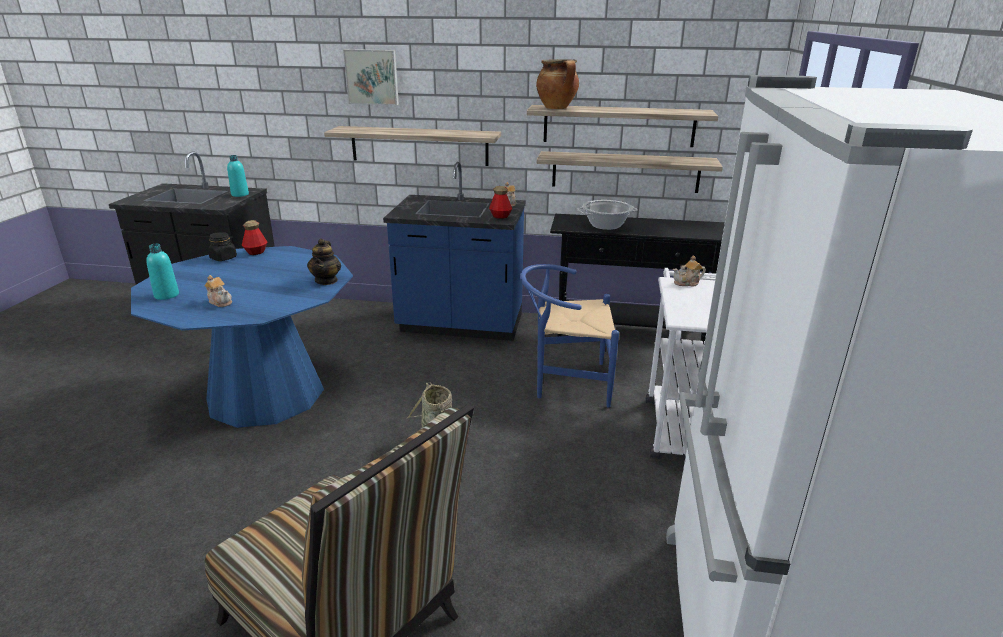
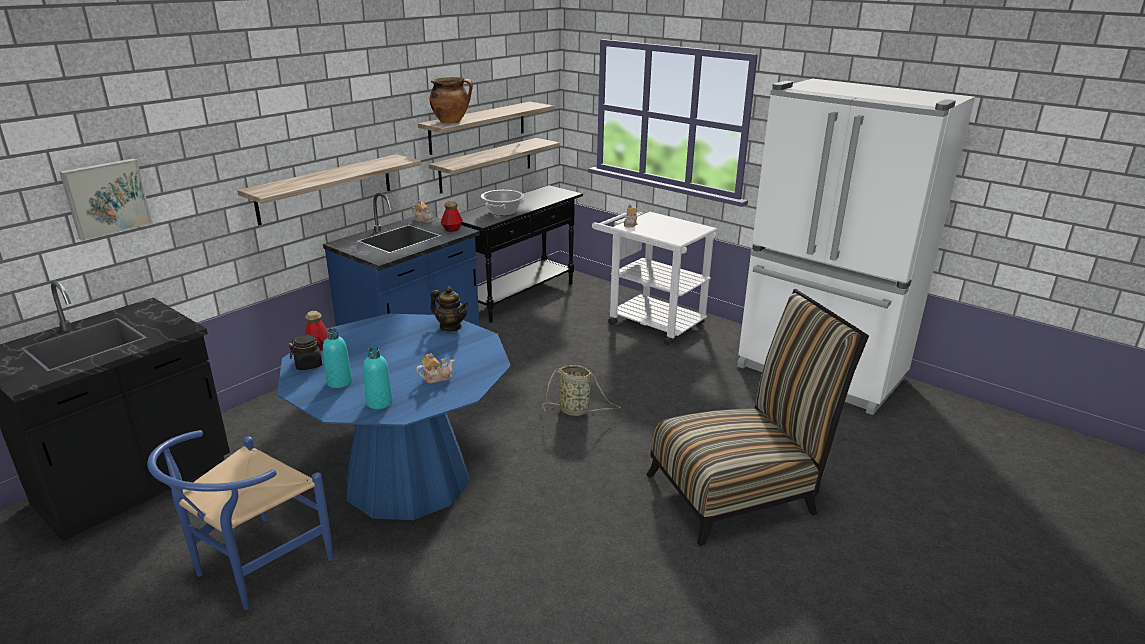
camera: 60 degrees left, 0 degrees up
(240, 194) = (153, 313): turquoise bottle -> turquoise bottle (339, 382)
(372, 77) = (271, 125): picture -> picture (106, 198)
(564, 382) = (556, 341): blue chair -> blue chair (253, 569)

